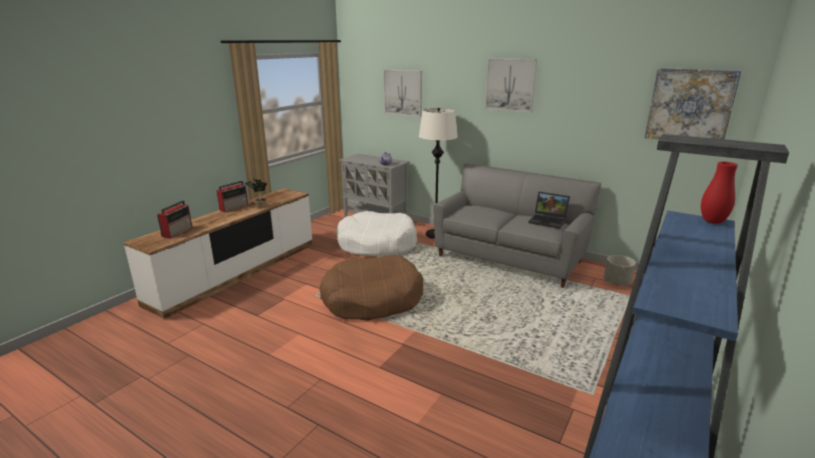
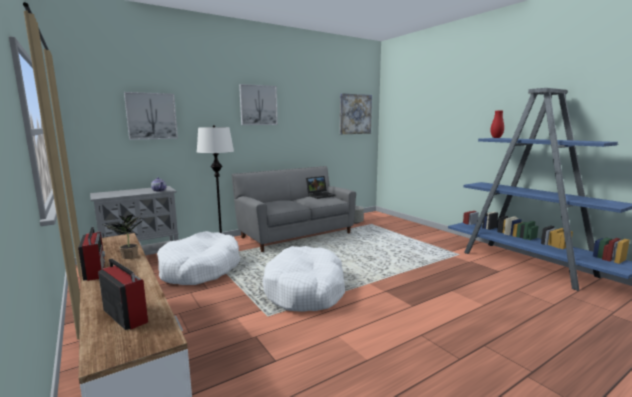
camera: 65 degrees left, 10 degrees down
(372, 299) = (305, 290): brown dog bed -> white dog bed

